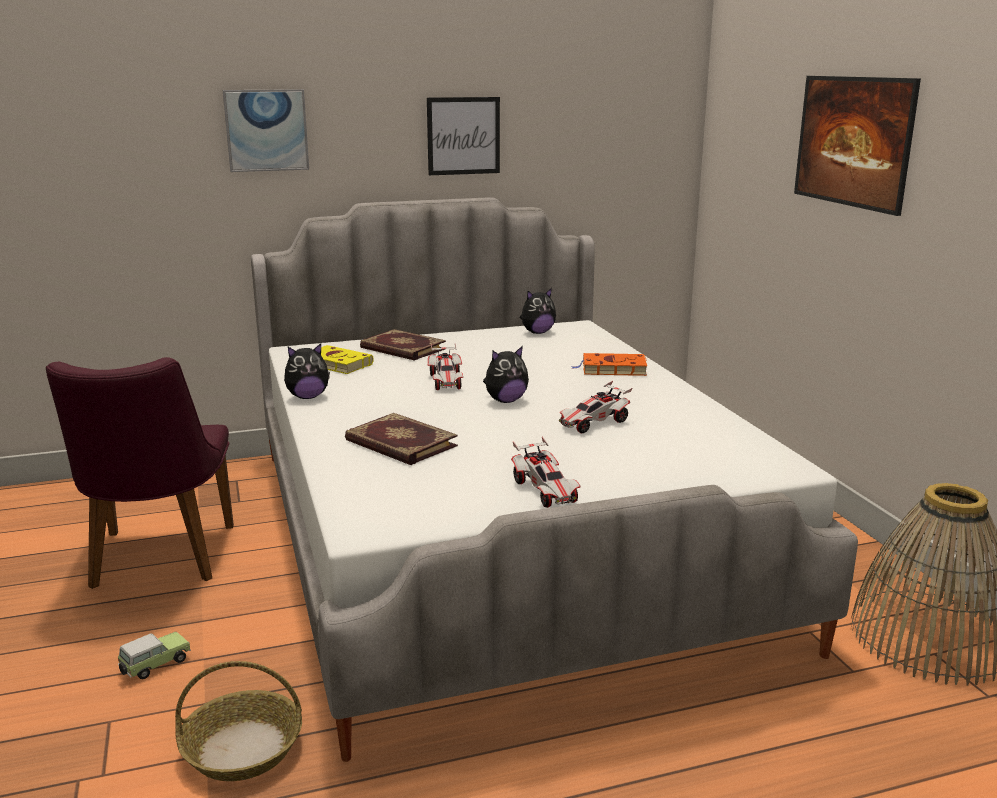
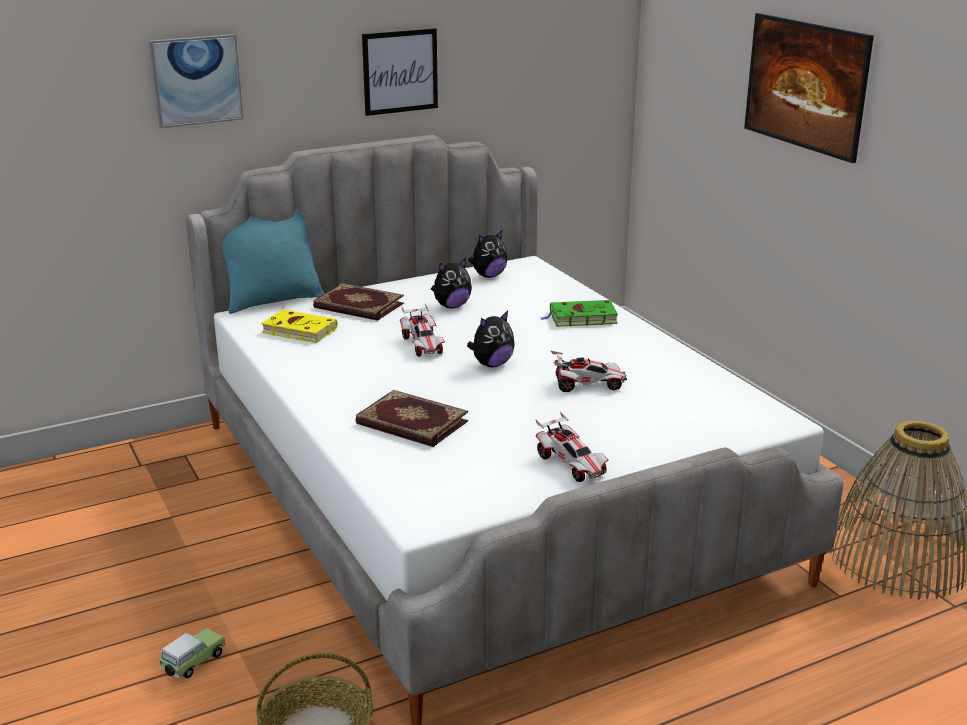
camera: 10 degrees left, 5 degrees up
(158, 562) = (144, 556): purple chair -> none
(307, 397) = (290, 374): plush toy -> plush toy (451, 306)
(327, 341) = (273, 301): none -> turquoise pillow
(594, 423) = (587, 385): toy car -> toy car turned 135 degrees counterclockwise
(612, 369) = (580, 318): orange book -> green book

